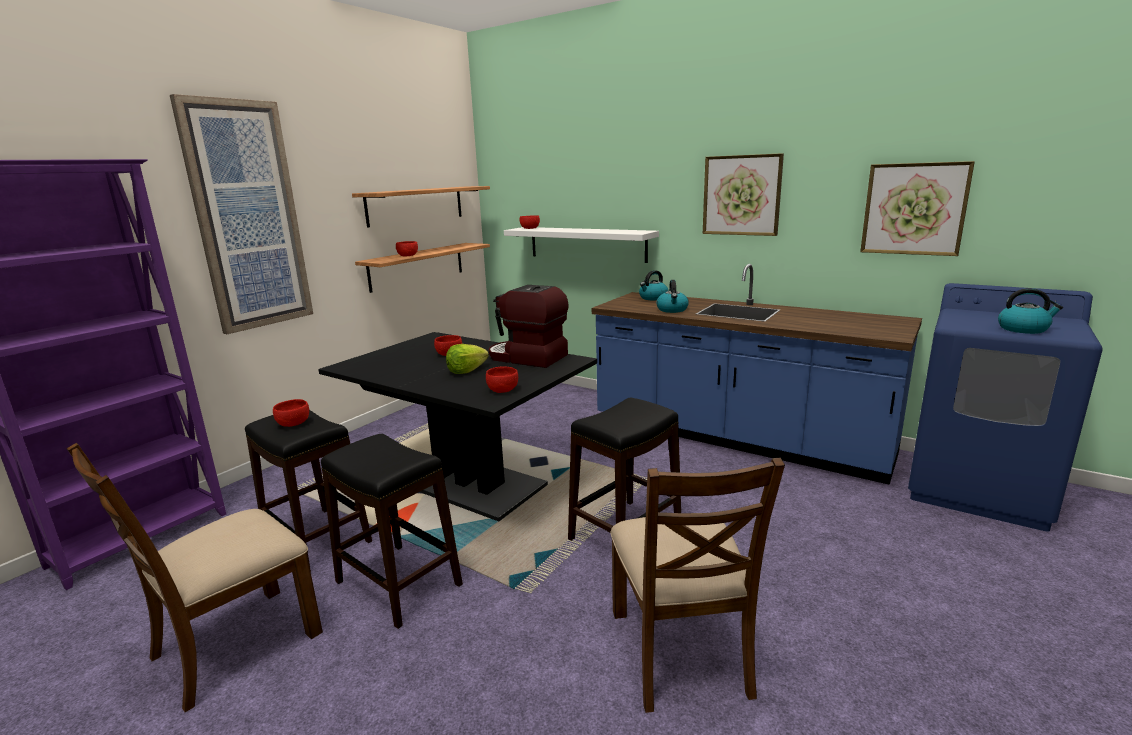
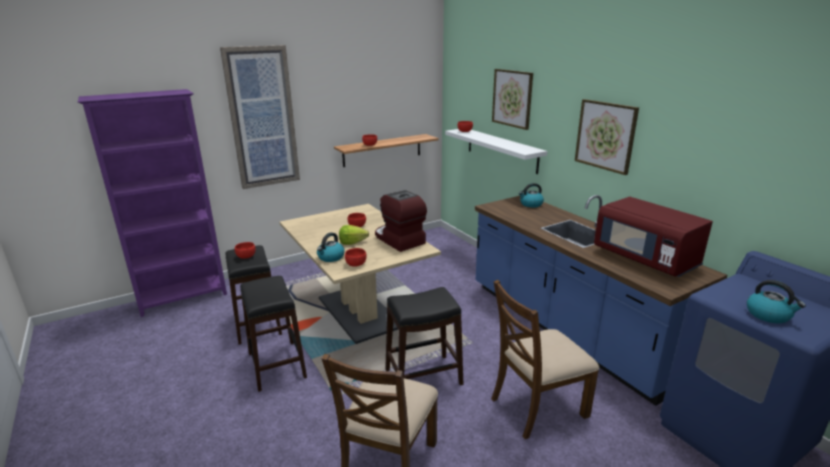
camera: 25 degrees right, 5 degrees up
(234, 644) = (186, 372): brown chair -> brown chair (537, 406)
(416, 205) = (385, 107): shelf -> none
(469, 484) = (359, 312): black dining table -> beige dining table
(672, 310) = (528, 220): kettle -> kettle (330, 257)
(836, 319) = (645, 259): none -> red microwave
(914, 209) = (735, 177): picture -> picture (512, 98)

